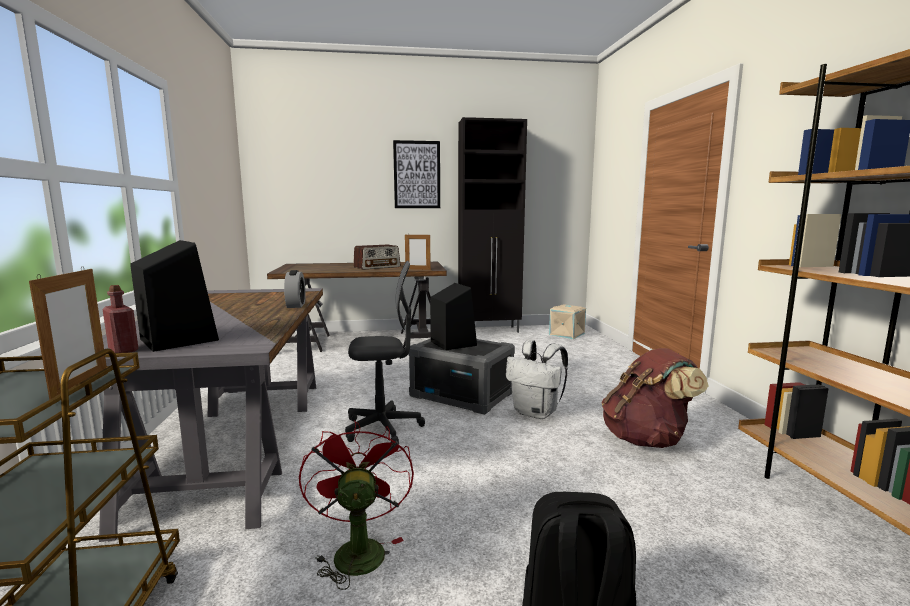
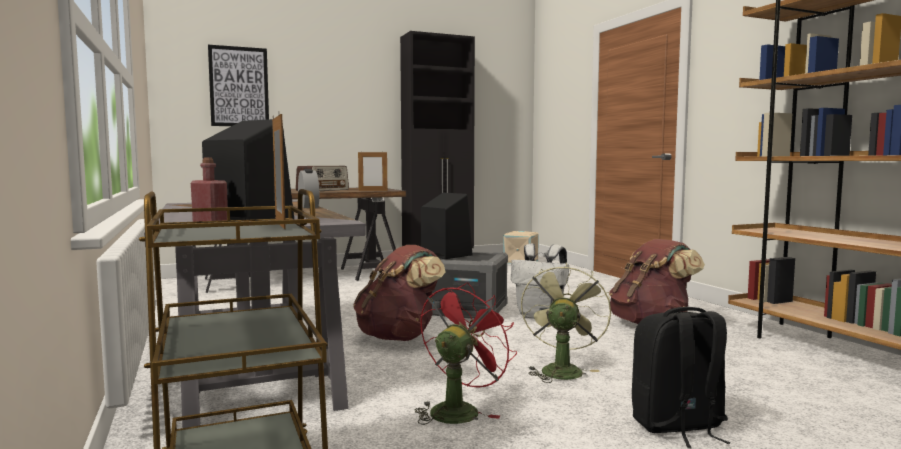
camera: 15 degrees left, 5 degrees down
(357, 549) = (459, 410): red fan -> red fan turned 60 degrees clockwise
(383, 428) = (399, 337): grey office chair -> brown backpack
(417, 175) = (356, 91): picture -> picture (239, 87)
(504, 500) = (561, 369): none -> green fan

